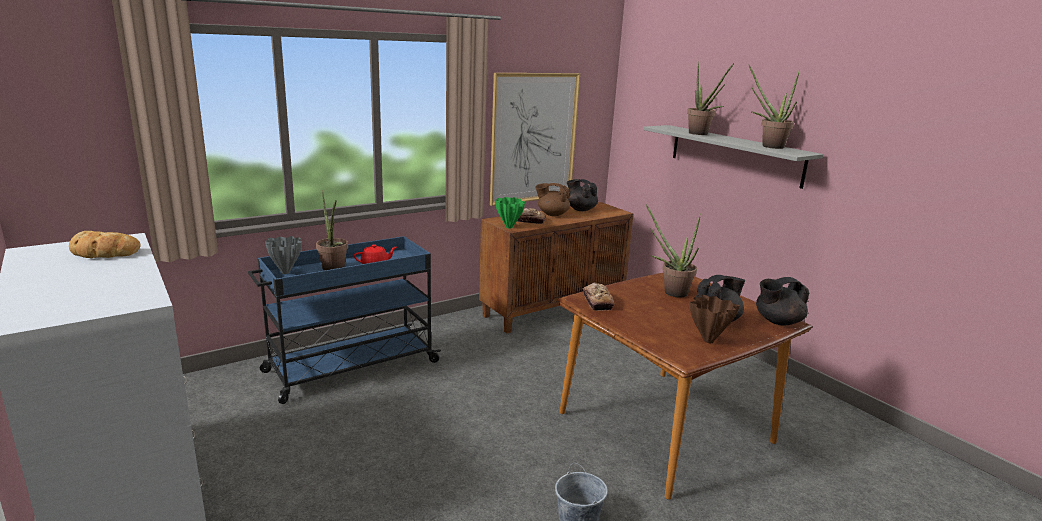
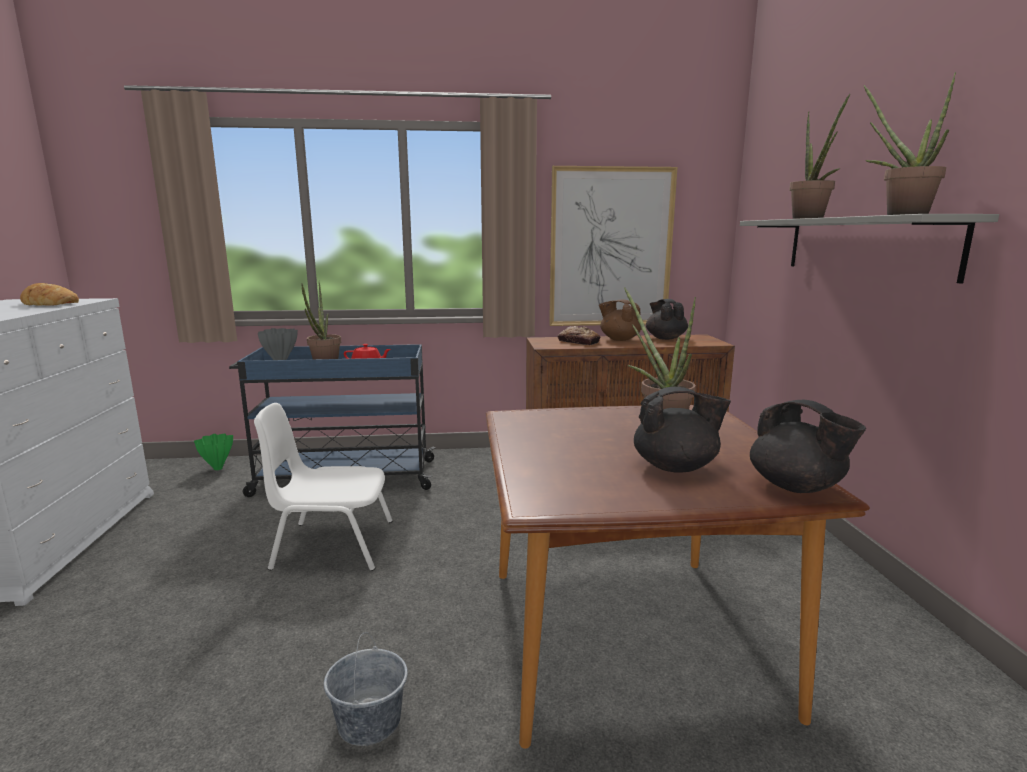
camera: 30 degrees right, 5 degrees down
(415, 423) = (332, 544): none -> white chair
(508, 227) = (543, 345): green vase -> green vase (218, 468)
(597, 302) = (528, 420): bread -> none
(707, 341) = (614, 489): brown vase -> none
(777, 321) = (796, 487): black teapot -> black teapot turned 135 degrees counterclockwise

